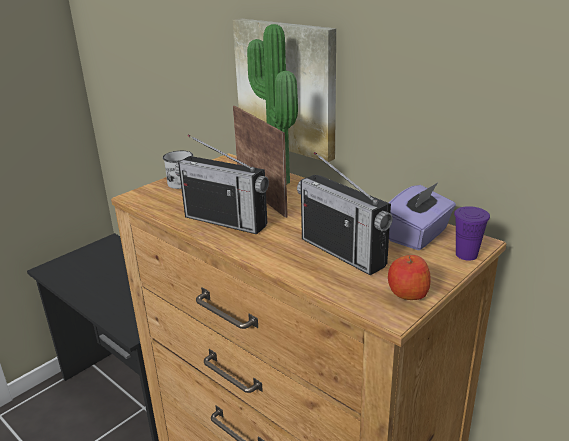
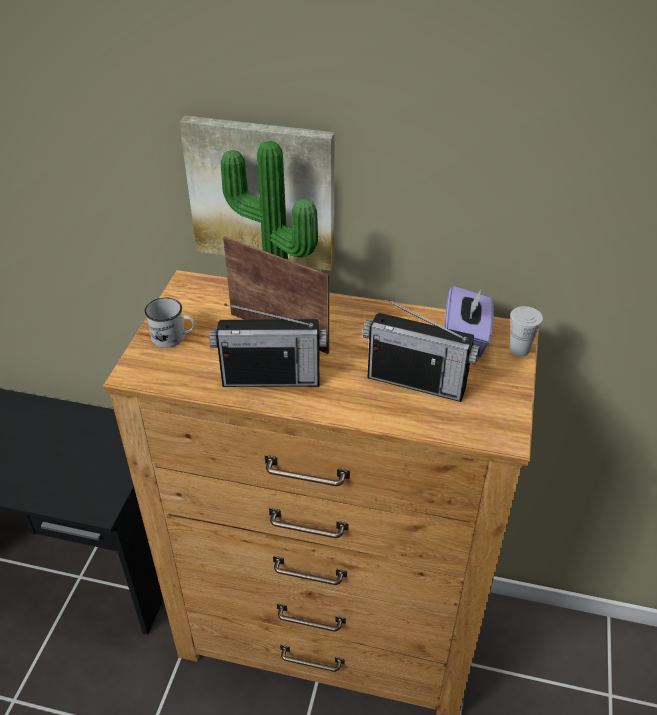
camera: 30 degrees left, 15 degrees up
(407, 293) = (503, 411): apple -> none
(466, 255) = (519, 349): purple cup -> white cup

